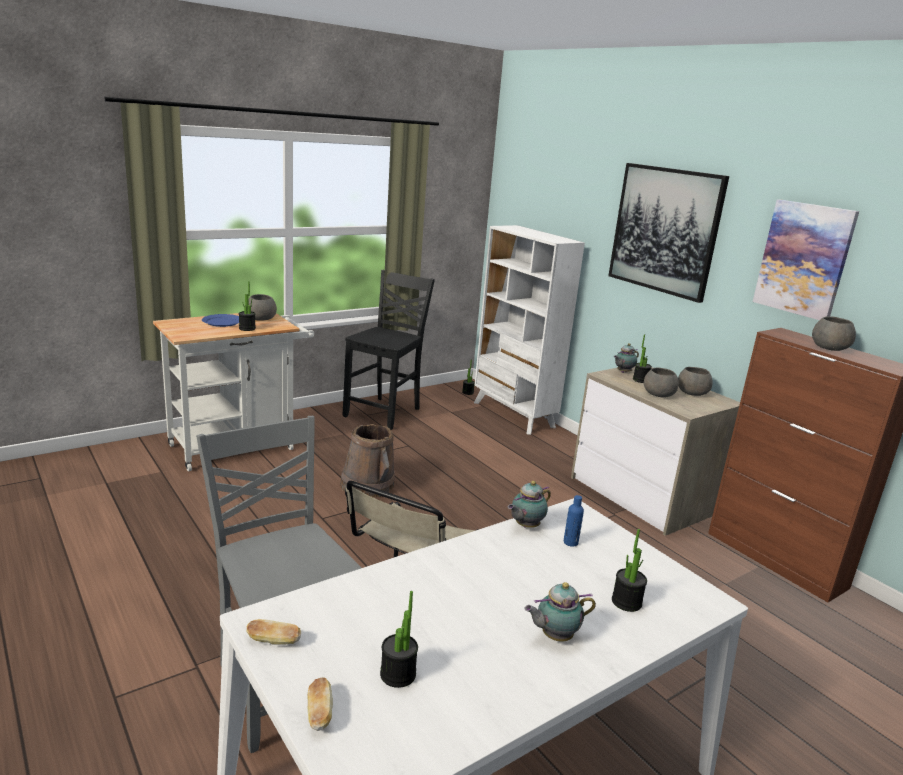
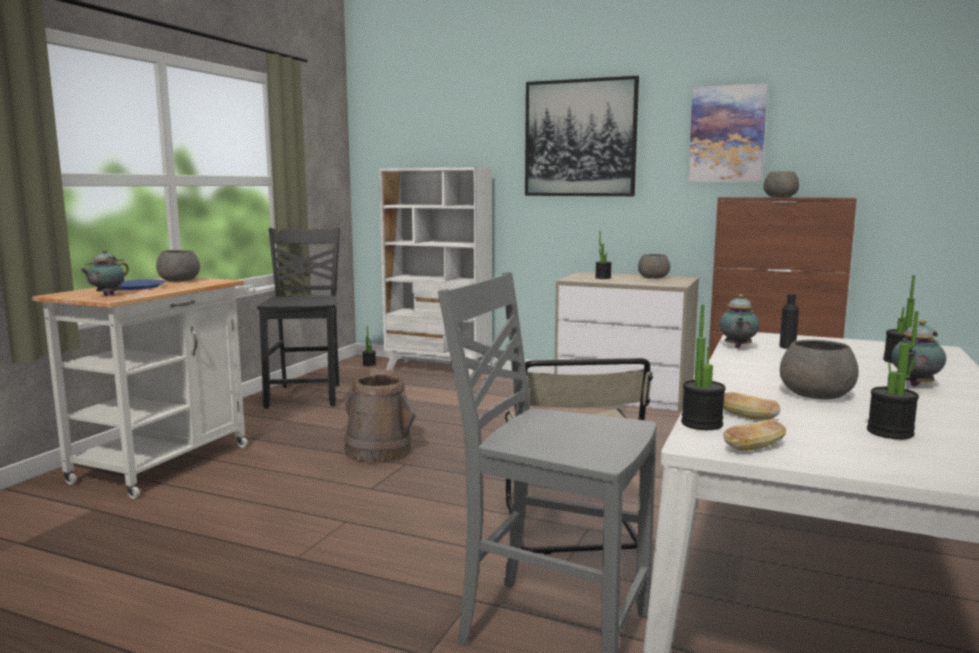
camera: 30 degrees left, 10 degrees down
(247, 328) = (181, 286): potted plant -> potted plant (701, 424)
(319, 713) = (910, 469): bread -> bread (747, 417)
(570, 542) = (787, 347): blue bottle -> black bottle
(623, 372) = (580, 276): teapot -> teapot (107, 295)
(659, 394) = (635, 281): grey bowl -> grey bowl (817, 395)

